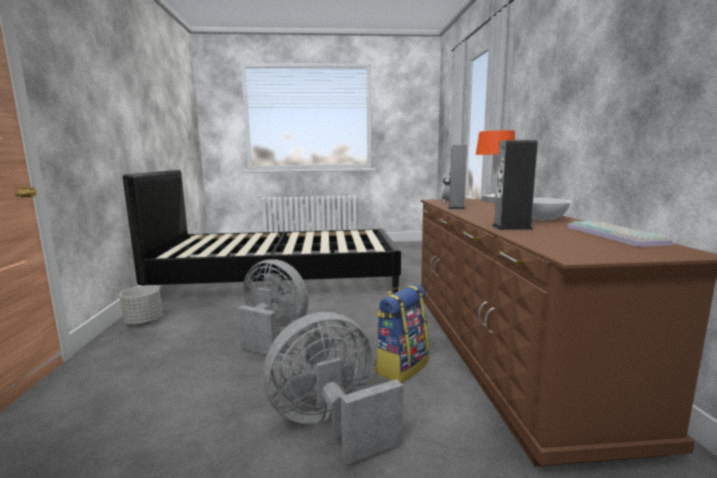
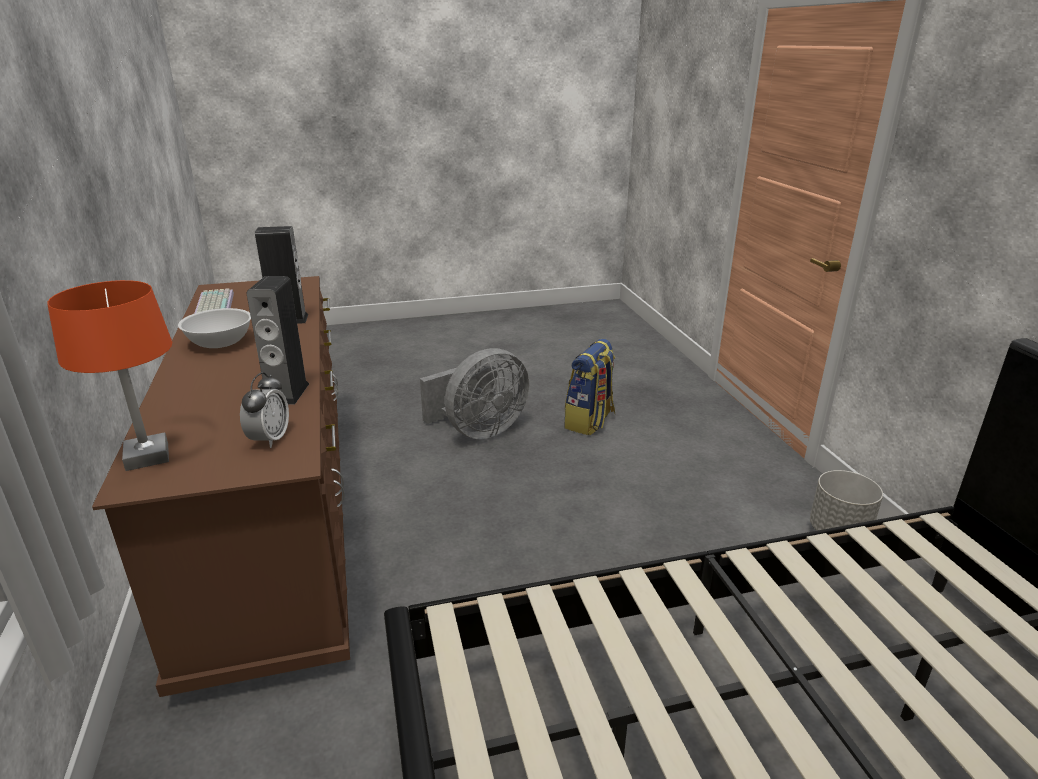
camera: 170 degrees right, 15 degrees up
(272, 334) = (605, 523): grey fan -> none
(401, 366) = (416, 487): backpack -> backpack (590, 421)

